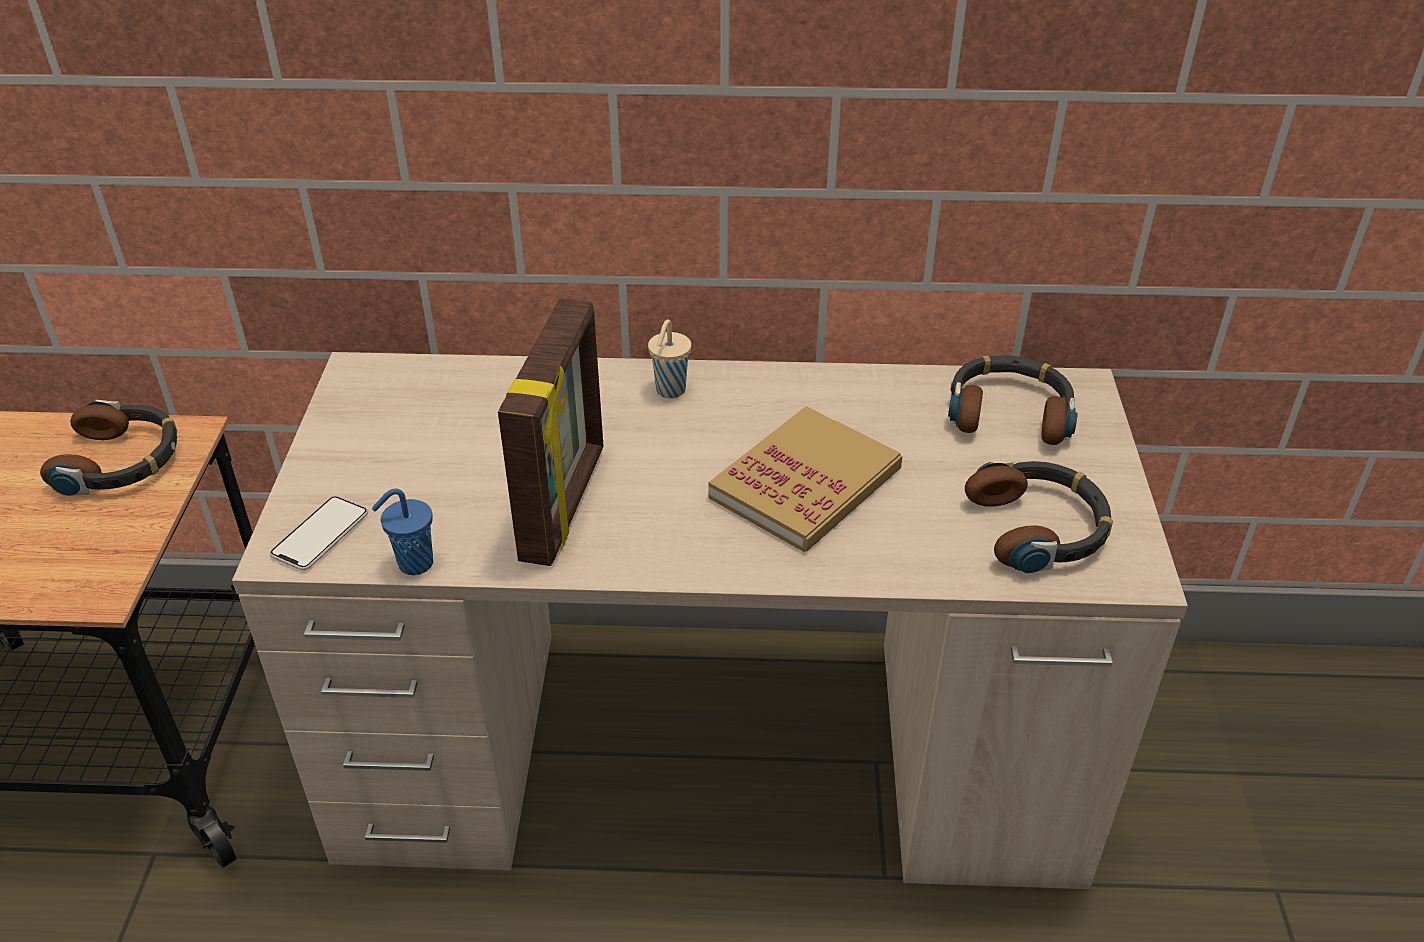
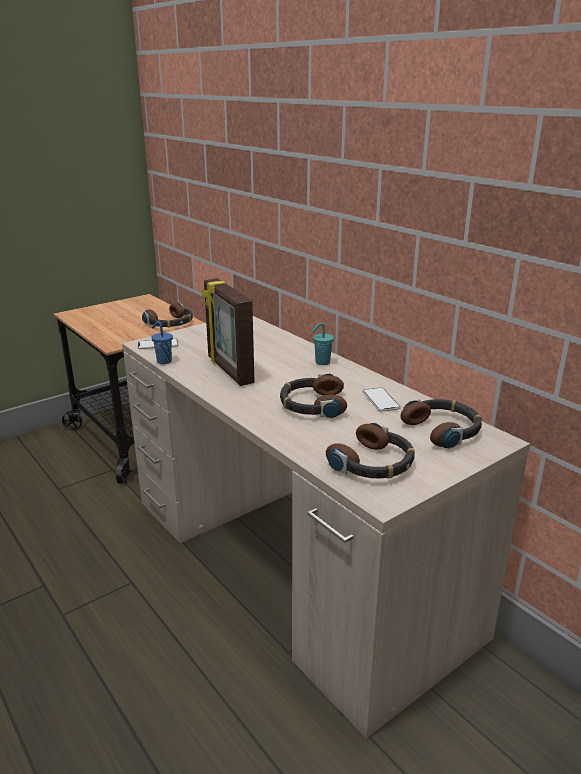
camera: 50 degrees right, 15 degrees down
(566, 504) = (229, 370): picture frame -> picture frame turned 90 degrees clockwise
(669, 391) = (321, 362): beige cup -> turquoise cup
(805, 483) = (312, 405): book -> headphones
(867, 412) = (380, 400): none -> phone

